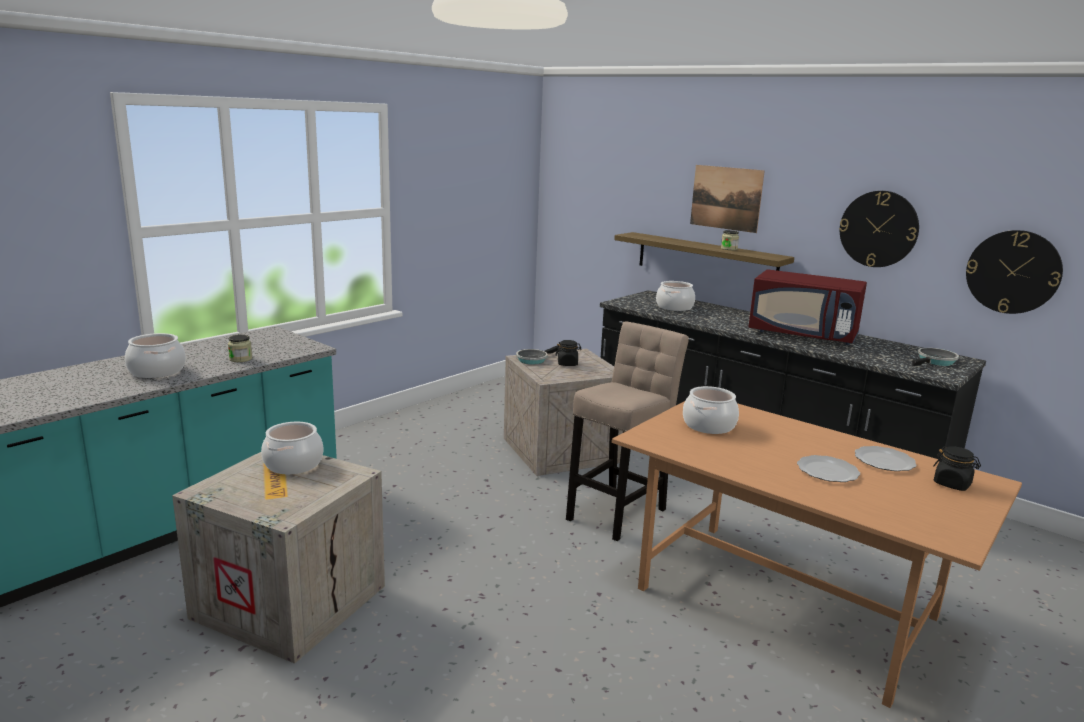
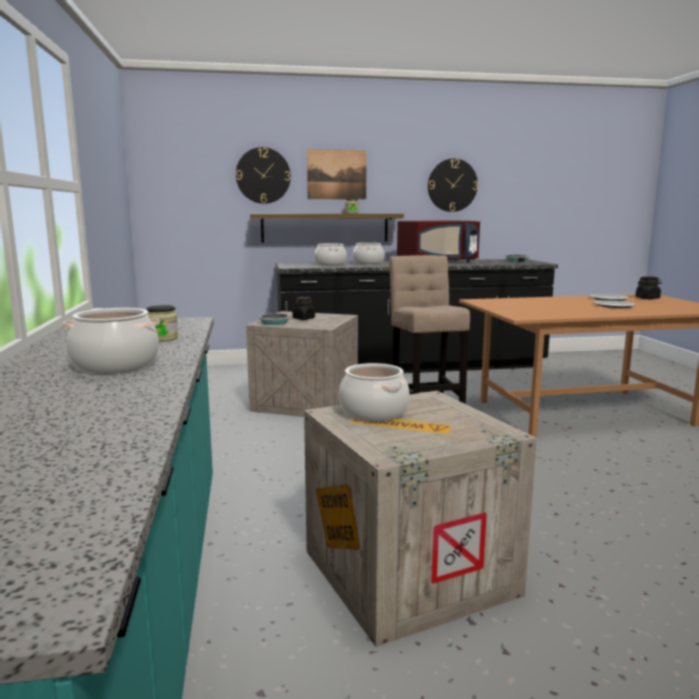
camera: 50 degrees left, 5 degrees down
(709, 425) = (519, 306): cooking pot -> cooking pot (368, 263)
(1013, 272) = (530, 202): wall clock -> wall clock (263, 175)

